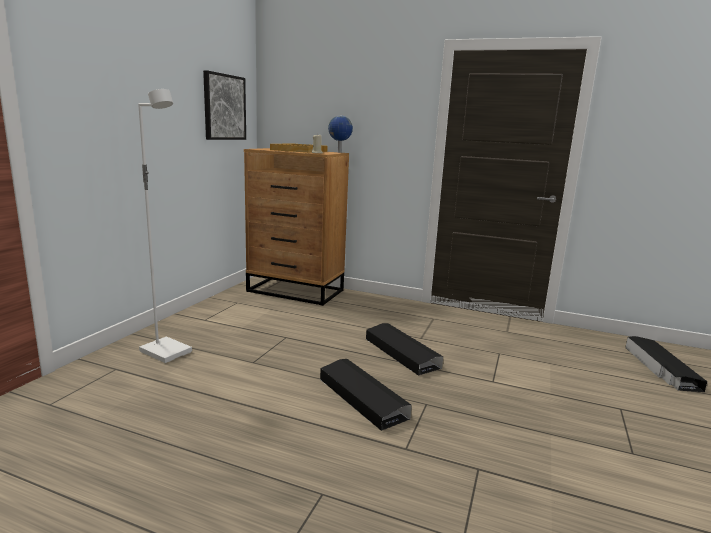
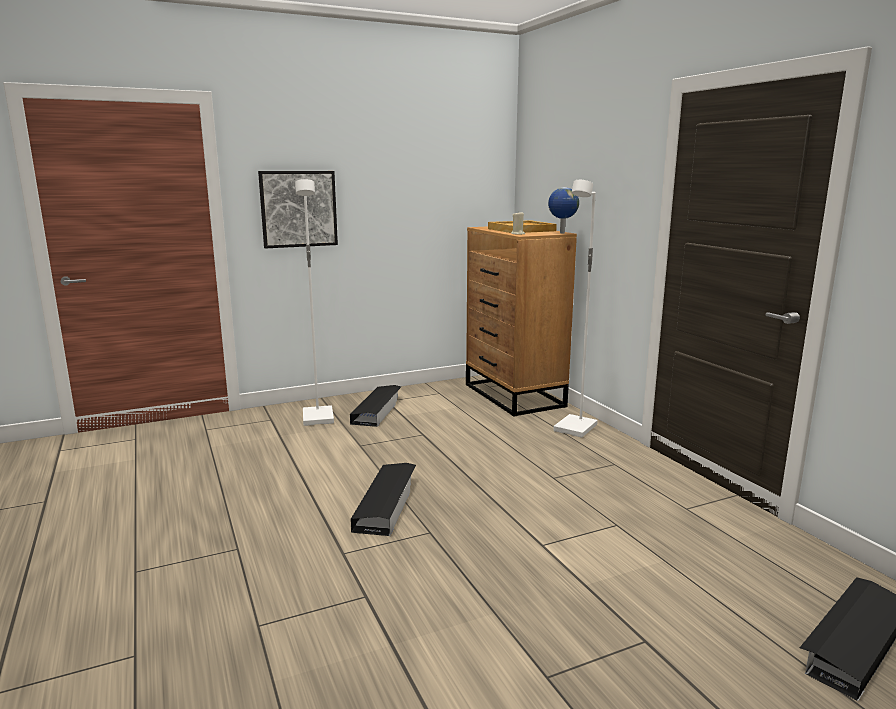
camera: 45 degrees right, 0 degrees up
(224, 107) = (457, 182): picture -> picture (298, 209)
(374, 303) = (576, 428): none -> white floor lamp
(401, 353) = (500, 483): black storage box -> black storage box (377, 410)

